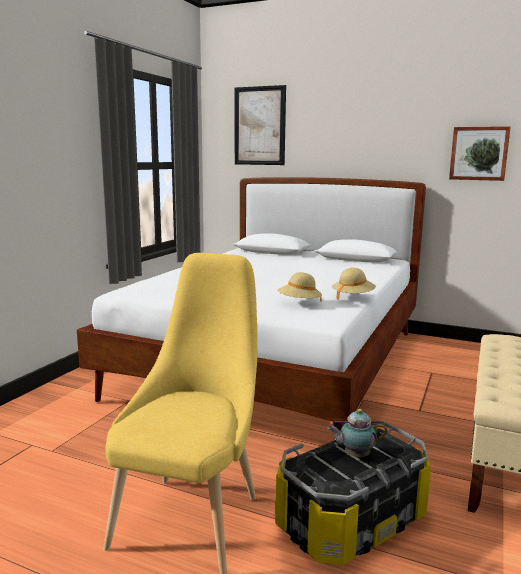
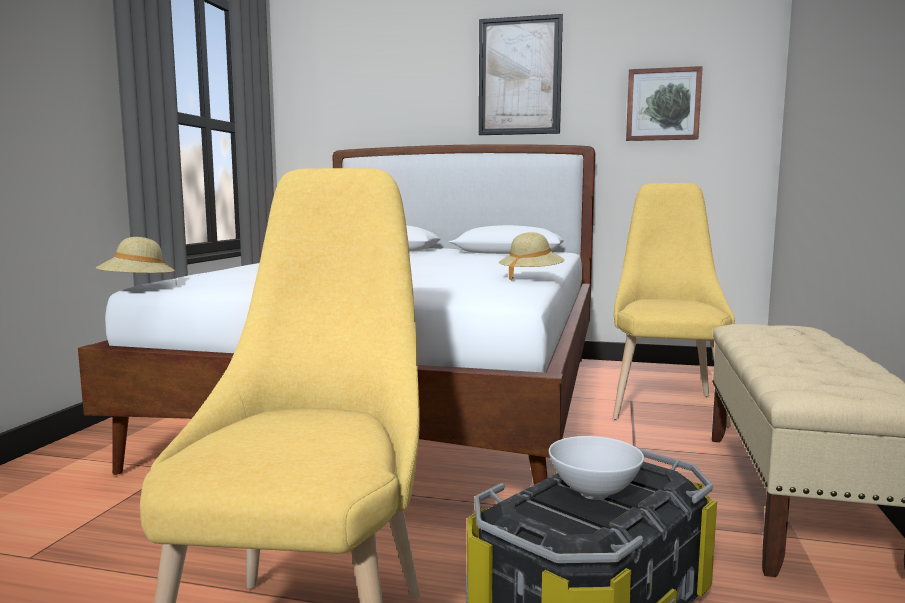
camera: 10 degrees left, 5 degrees down
(259, 126) = (358, 77): picture -> picture (519, 76)
(299, 303) = (455, 284): beige hat -> beige hat (137, 287)
(355, 455) = (595, 493): teapot -> white bowl
(455, 377) = (665, 404): none -> yellow chair

